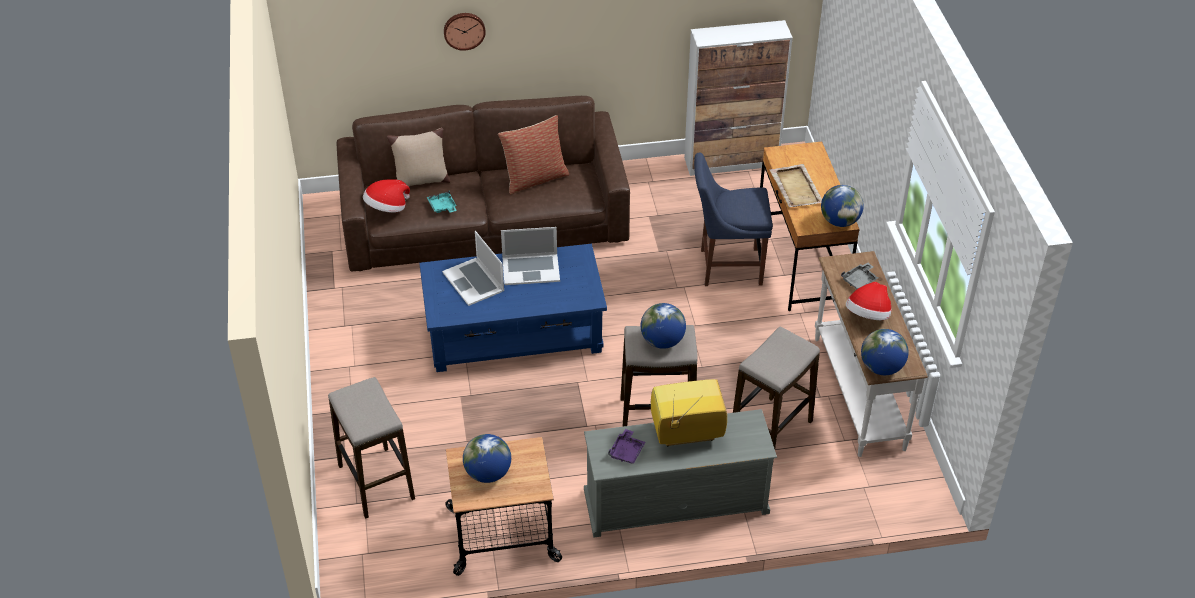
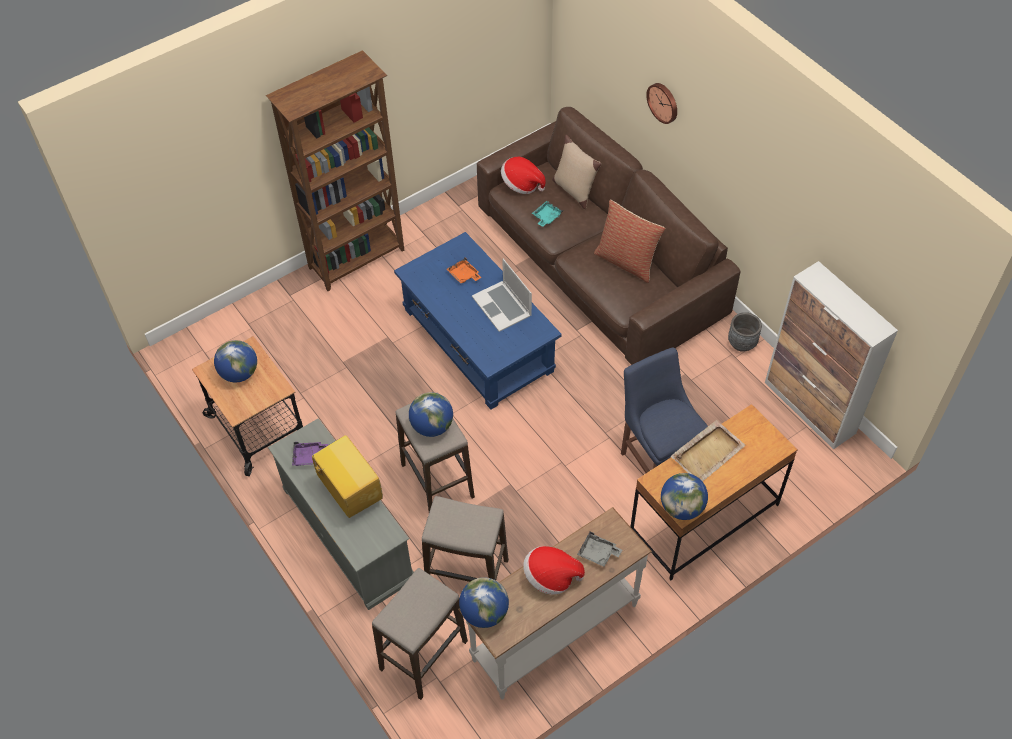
camera: 65 degrees right, 10 degrees up
(340, 386) = (358, 259): none -> brown bookcase
(376, 483) = (273, 326): stool -> stool (423, 655)
(473, 281) = (464, 275): laptop -> orange tray
(641, 171) = (742, 343): none -> grey planter

